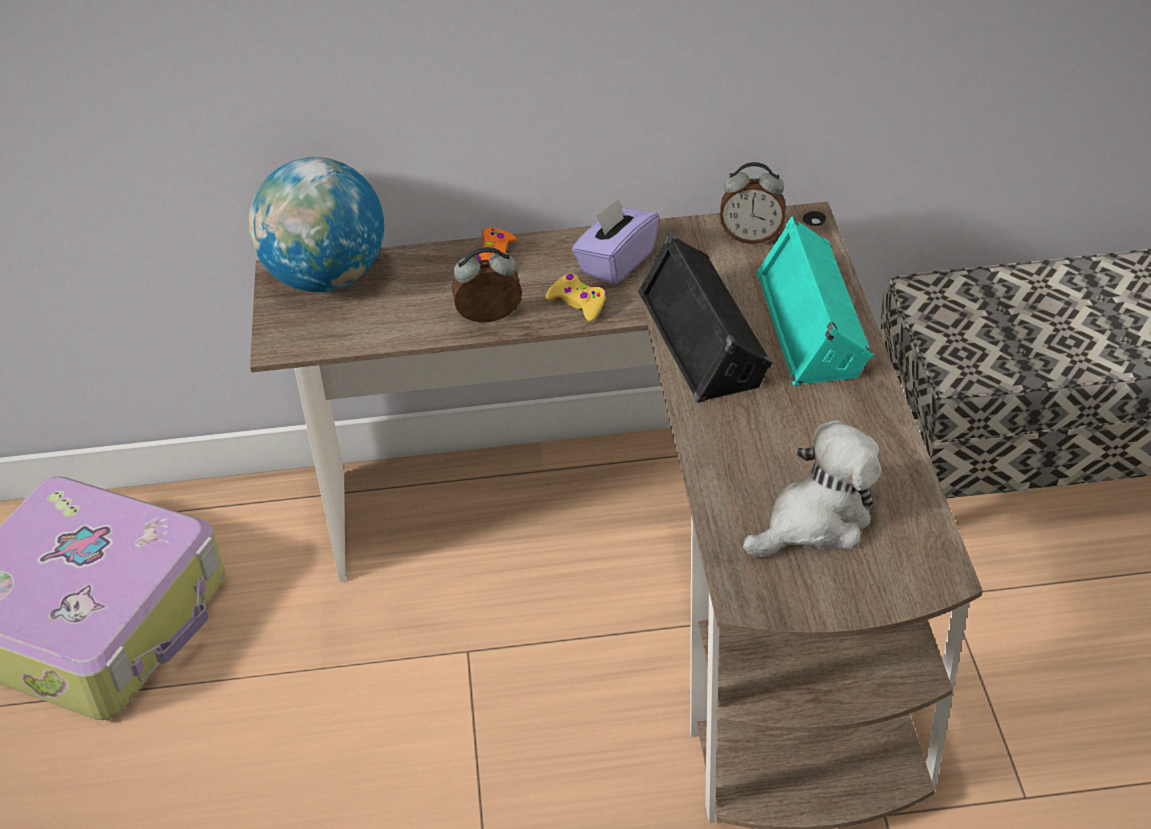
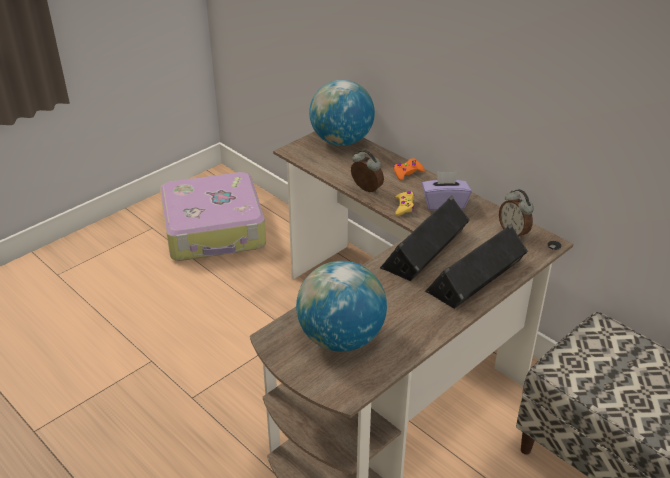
camera: 50 degrees right, 5 degrees down
(814, 322) = (477, 278): turquoise speaker -> black speaker
(816, 521) = (341, 338): plush toy -> globe

